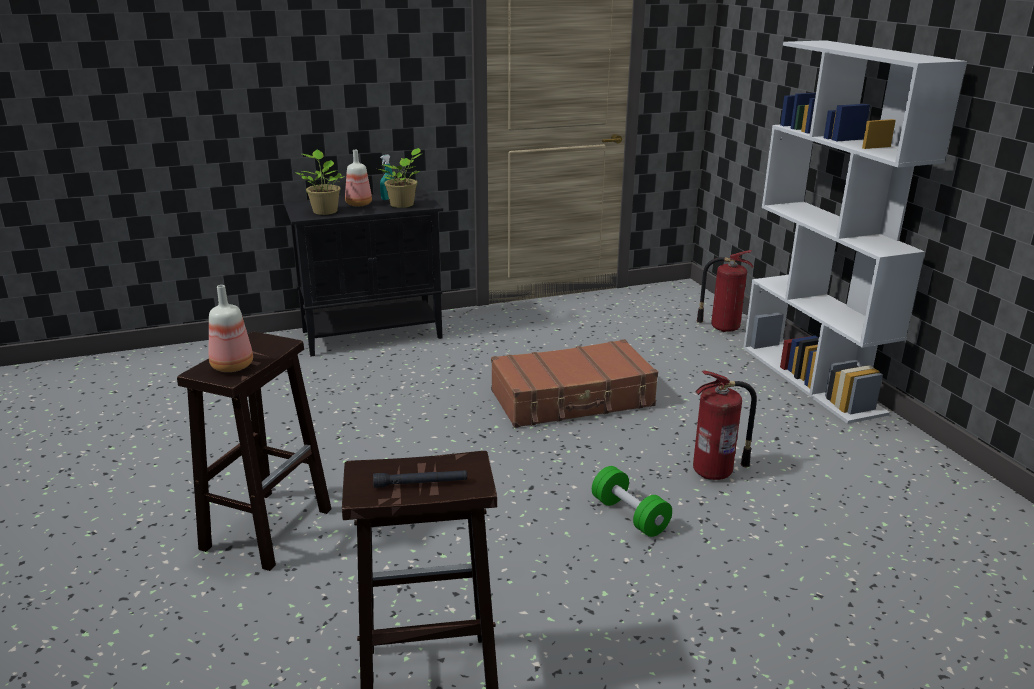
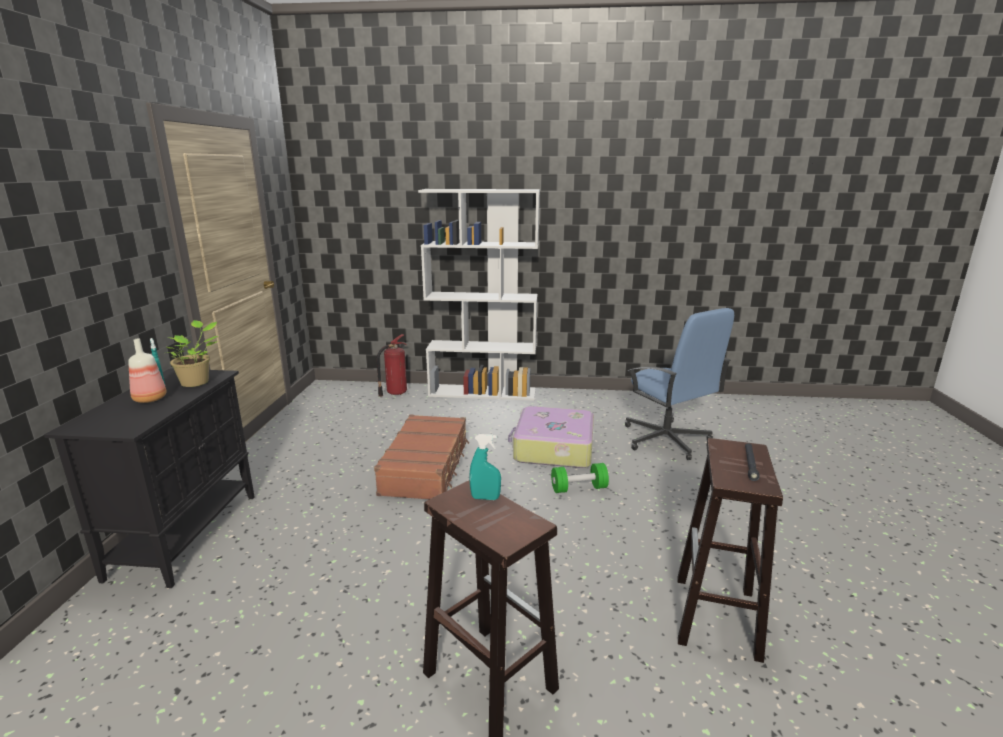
camera: 65 degrees left, 5 degrees down
(231, 367) = (507, 521): bottle -> none
(267, 351) = (485, 498): none -> turquoise spray bottle
(324, 211) = (136, 417): potted plant -> none
(715, 472) = (553, 448): fire extinguisher -> suitcase
(882, 579) = (666, 440): none -> blue office chair

